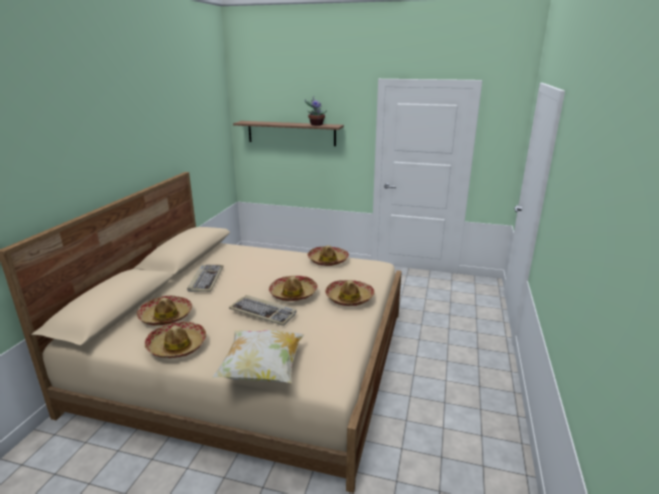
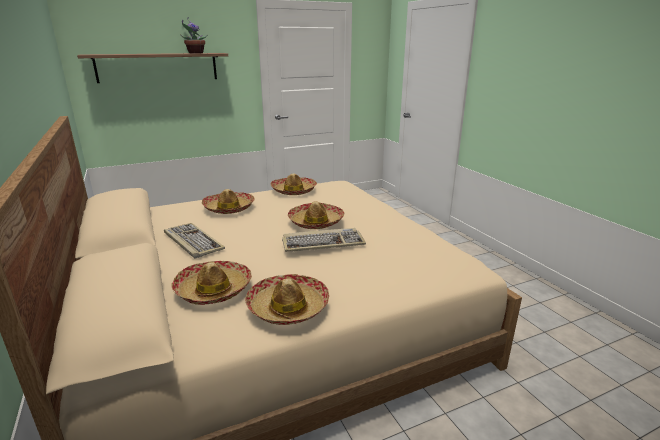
camera: 40 degrees left, 0 degrees up
(262, 370) = (410, 286): pillow -> none
(349, 298) = (369, 210): hat -> hat (229, 208)

